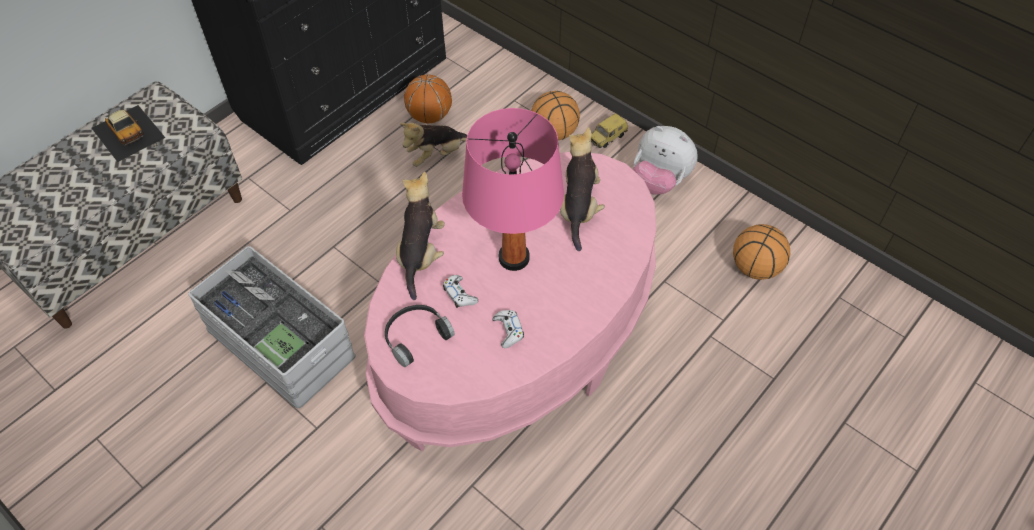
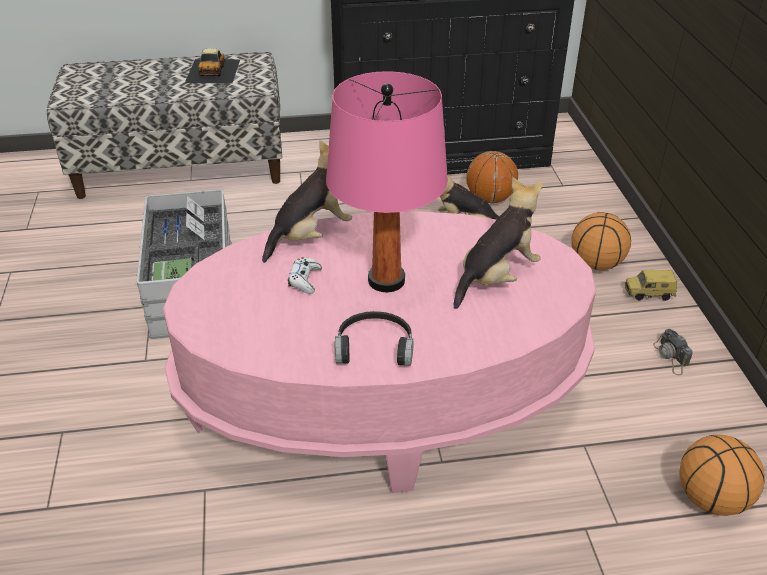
camera: 40 degrees right, 15 degrees down
(415, 336) = (231, 287): black headphones -> black headphones (374, 346)
(508, 330) = (311, 330): white game controller -> none
(659, 181) = (671, 357): plush toy -> camera

